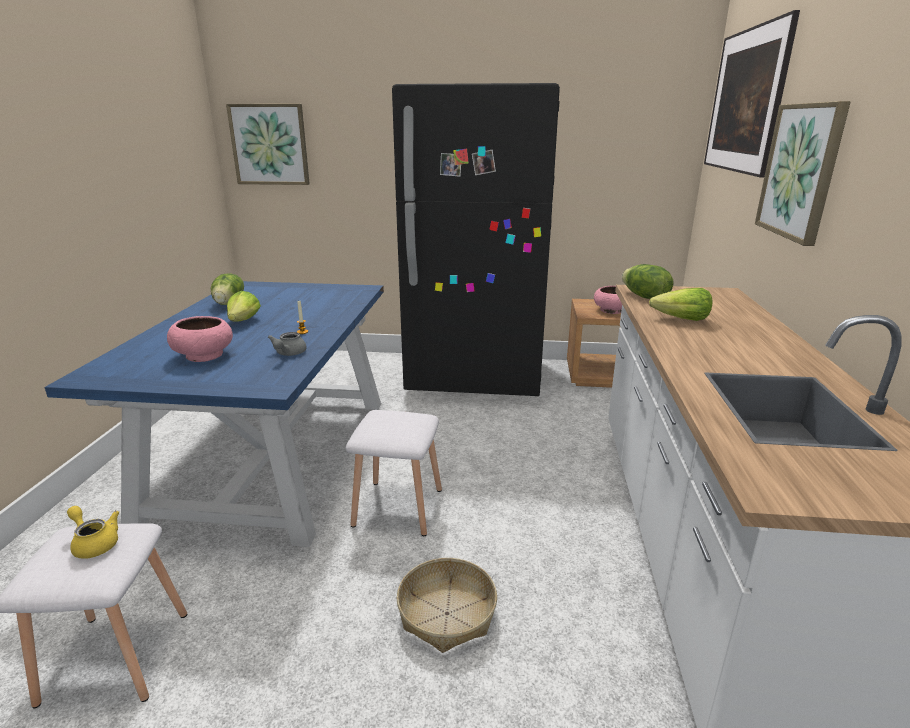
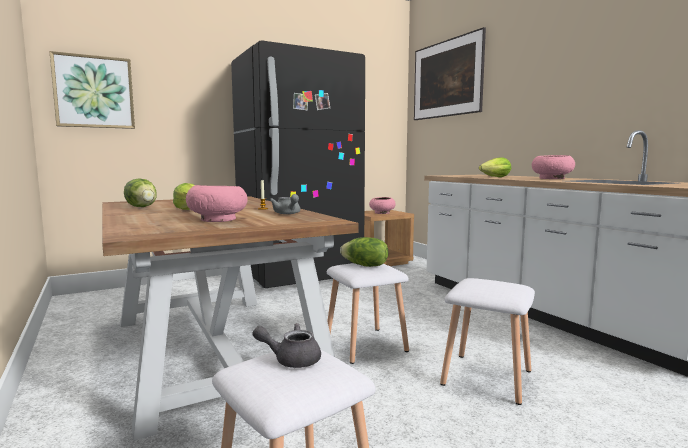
camera: 35 degrees left, 15 degrees down
(94, 543) = (291, 360): yellow teapot -> grey teapot
(274, 457) = (213, 349): blue dining table -> brown dining table
(447, 614) = (487, 378): basket -> white stool
(644, 297) = (453, 176): lettuce -> lettuce (365, 266)
(741, 352) = (552, 178): none -> pink bowl
(801, 171) = (515, 100): picture -> none

